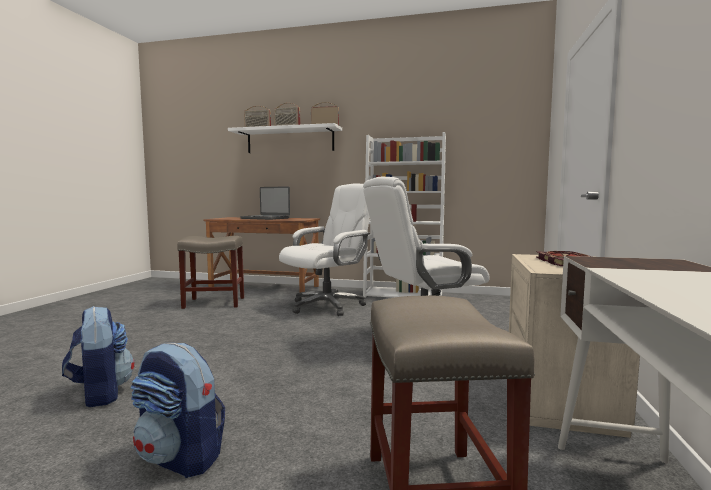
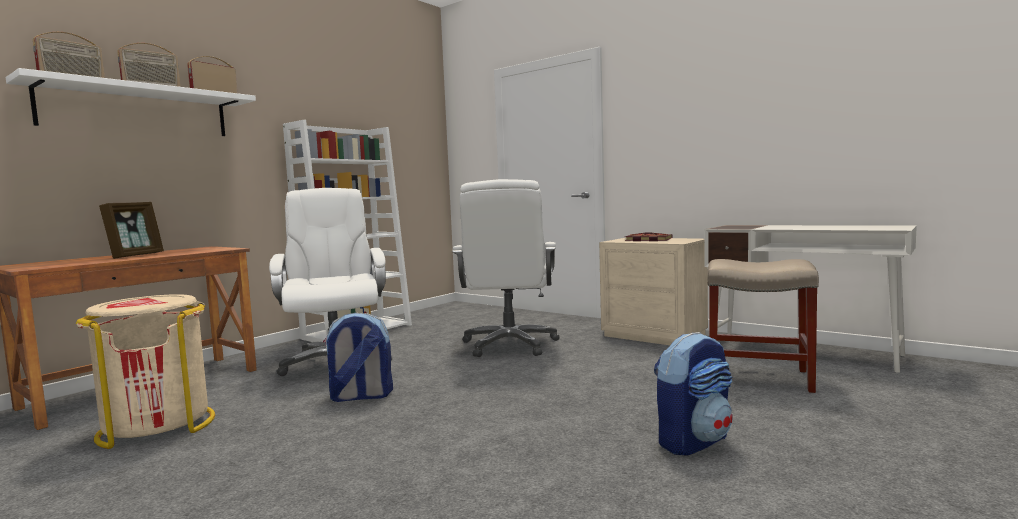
camera: 65 degrees left, 0 degrees up
(100, 393) = (513, 493): backpack -> backpack (360, 396)
(213, 303) = (157, 426): beige stool -> beige trash can
(265, 218) = (136, 255): laptop -> picture frame

